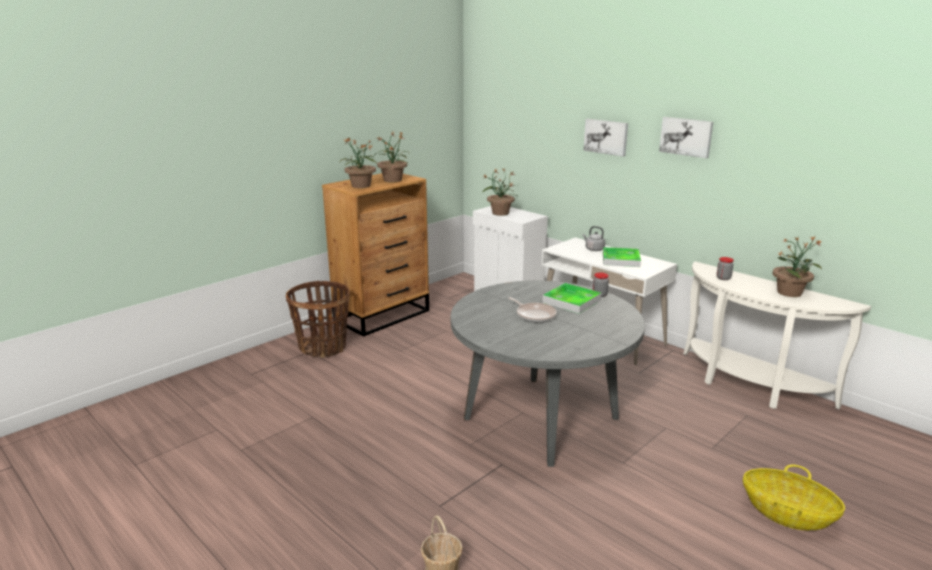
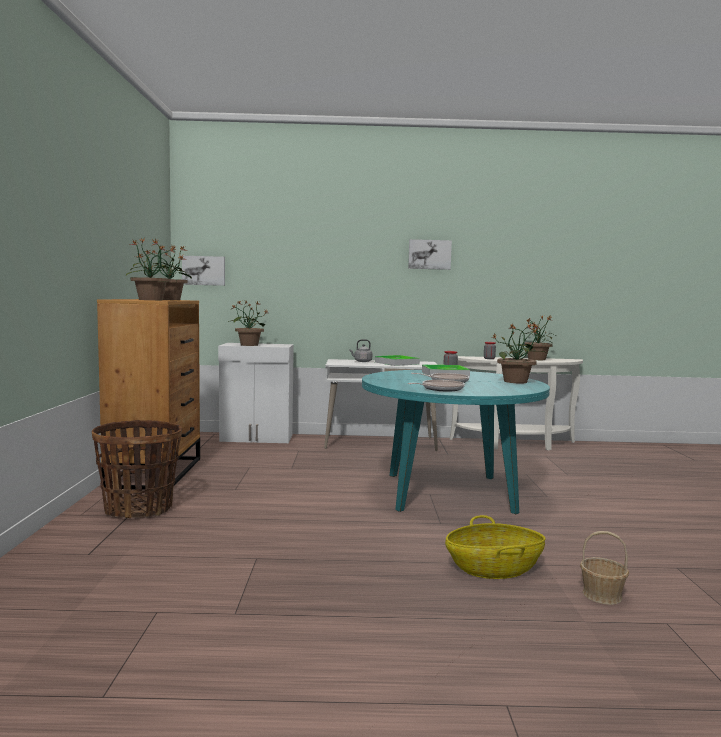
camera: 45 degrees left, 15 degrees down
(487, 327) = (440, 389): none -> frying pan
(541, 418) = (448, 492): grey dining table -> turquoise dining table
(603, 334) = (516, 381): none -> potted plant
(606, 137) = (353, 261): picture -> picture (204, 270)
(787, 514) = (660, 488): basket -> basket (494, 568)

